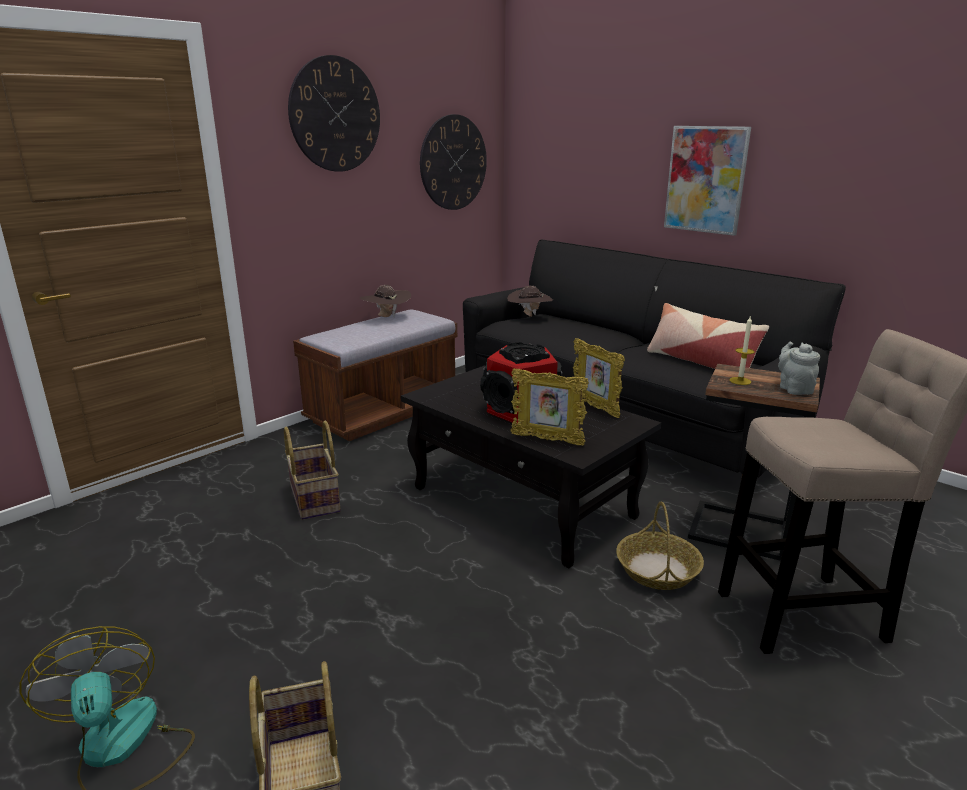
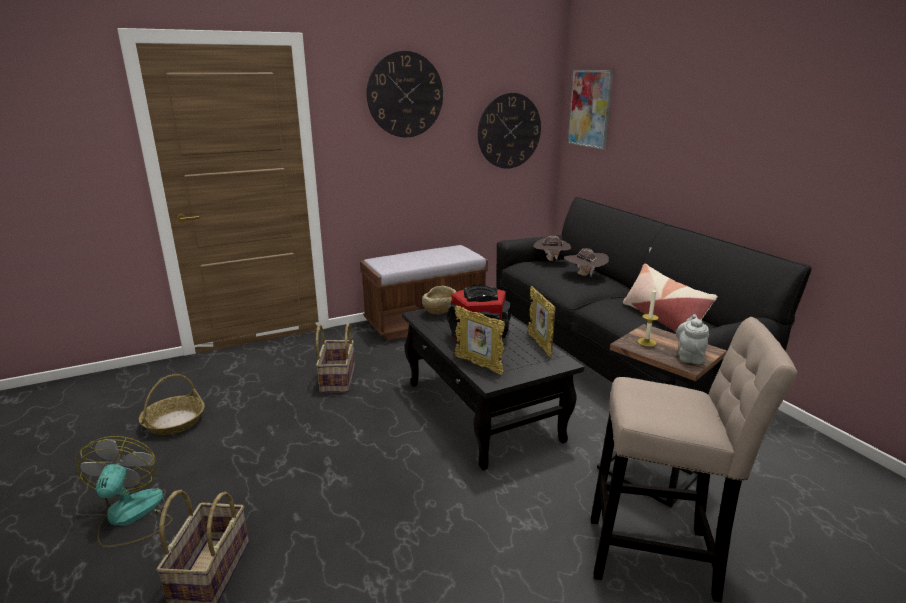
camera: 20 degrees right, 0 degrees up
(386, 317) = (435, 249): brown hat -> brown hat (584, 275)
(448, 389) = (439, 313): none -> beige bowl
(657, 569) = (552, 488): basket -> basket (174, 421)
(705, 179) = (704, 157): picture -> picture (590, 109)

